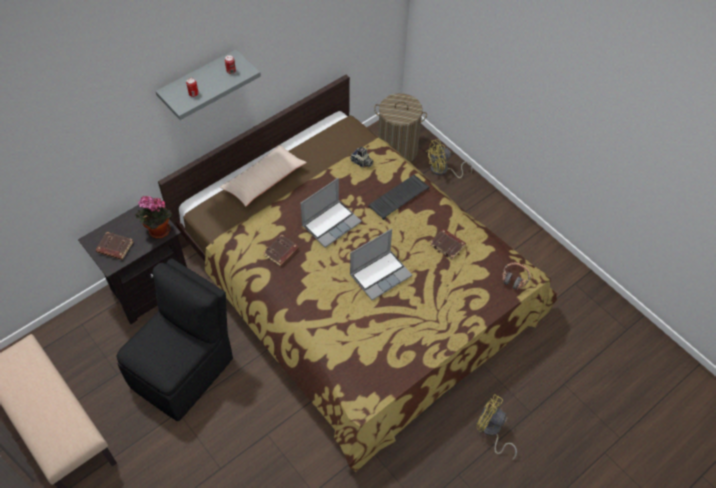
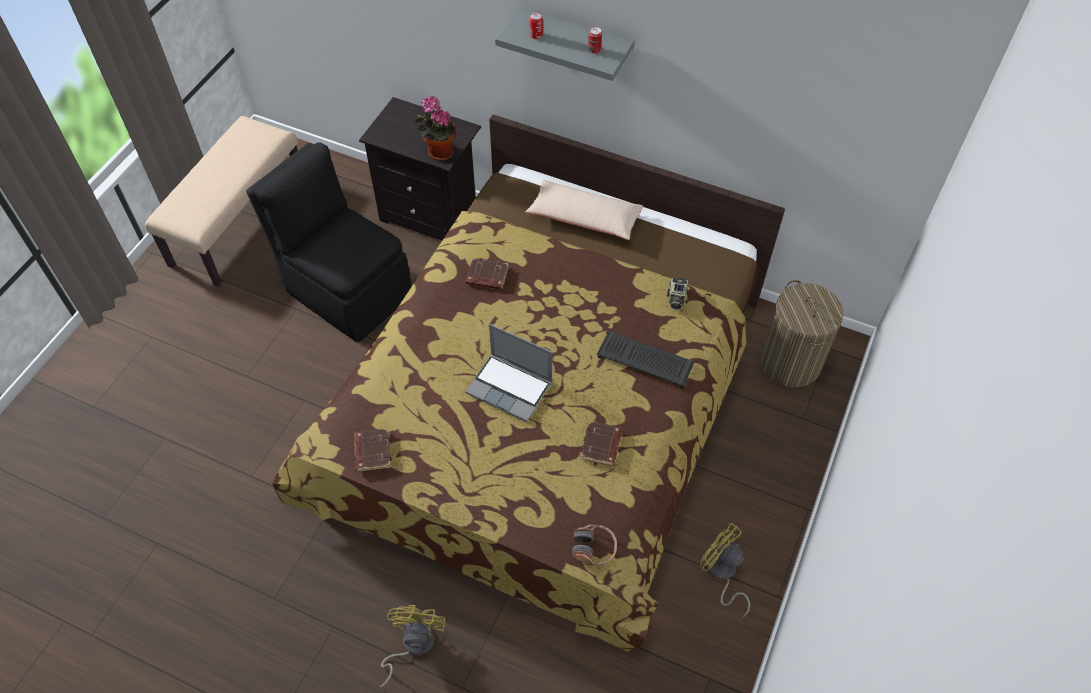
camera: 65 degrees right, 0 degrees up
(114, 248) = (398, 128): brown book -> brown book (372, 451)
(184, 370) = (347, 291): black chair -> black chair turned 150 degrees counterclockwise
(331, 223) = (558, 306): laptop -> none
(443, 170) = (795, 429): yellow fan -> yellow fan (721, 573)

